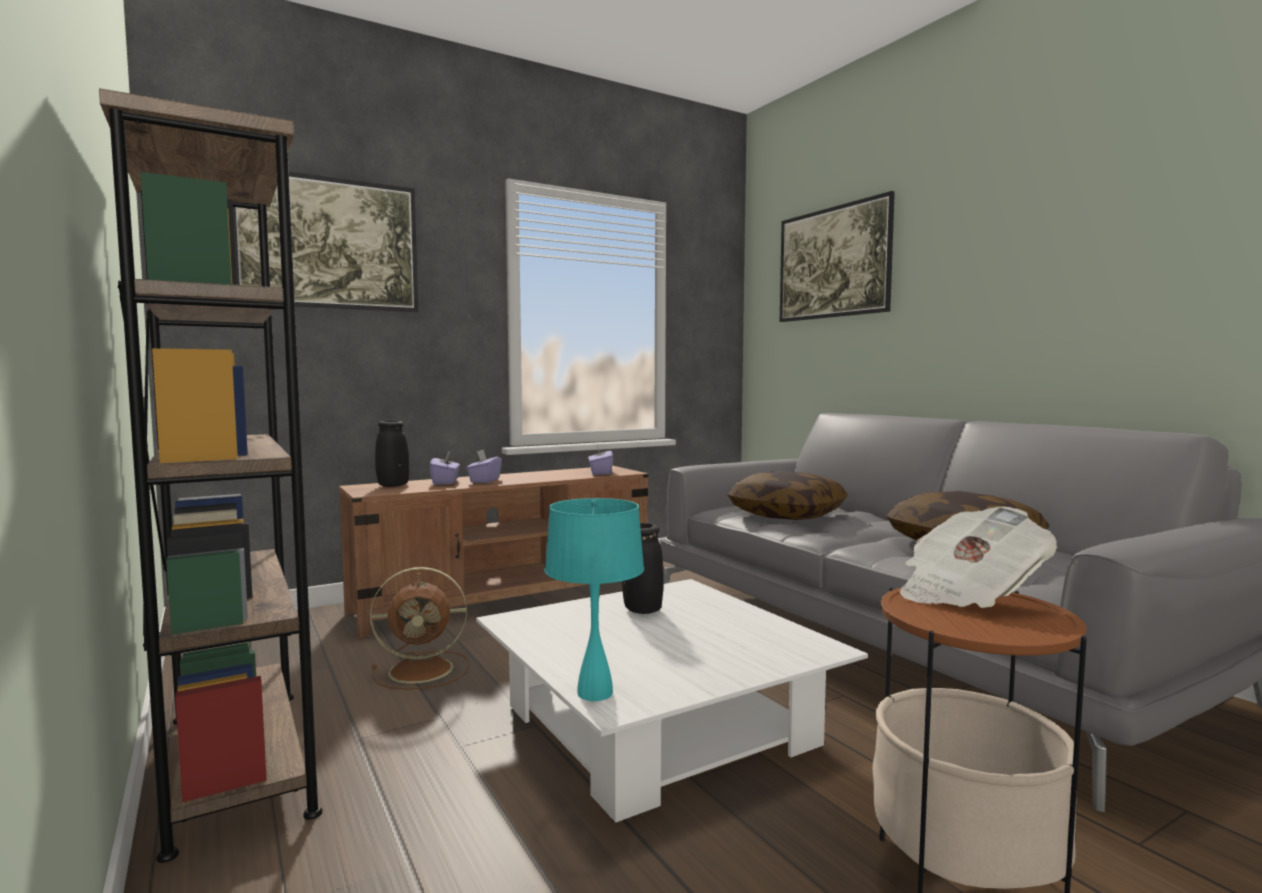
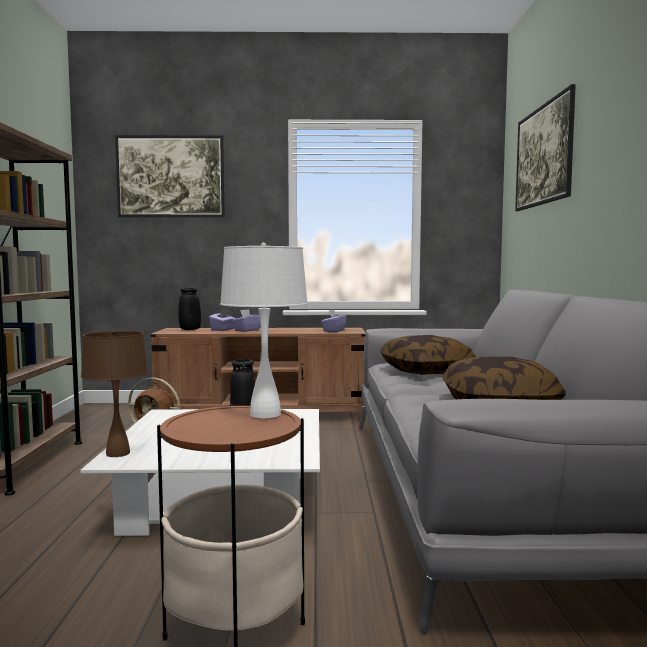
camera: 30 degrees right, 0 degrees up
(594, 693) = (117, 453): turquoise table lamp -> brown table lamp
(967, 593) = (264, 414): newspaper -> white table lamp

